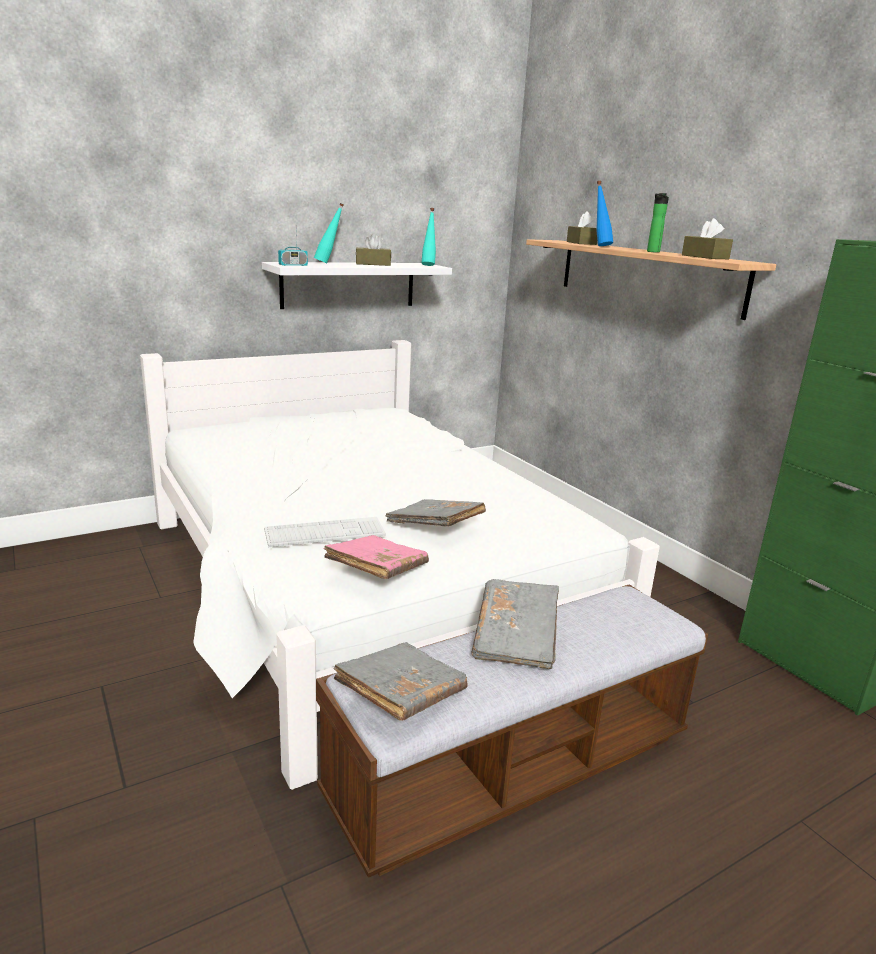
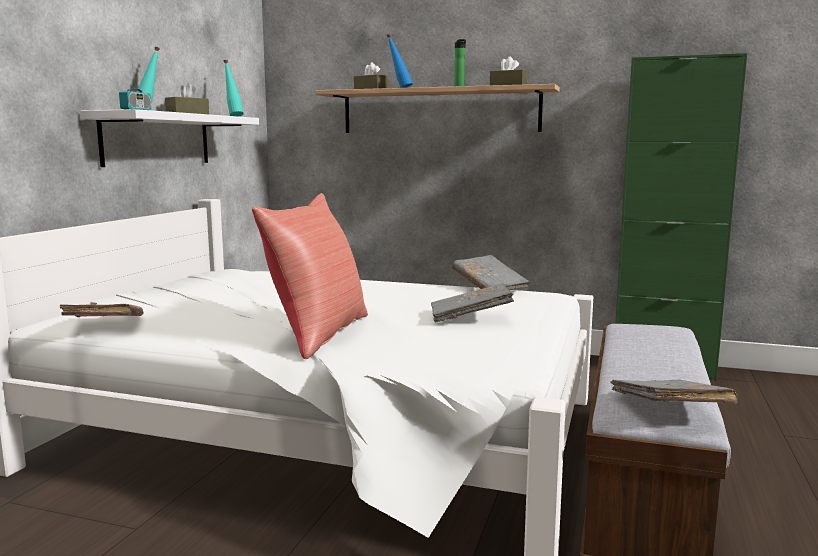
camera: 40 degrees left, 10 degrees down
(296, 499) = (318, 334): none -> red pillow
(325, 533) = (412, 341): keyboard -> none
(377, 571) = (510, 348): pink book -> pink book (104, 326)
(516, 638) = (637, 361): grey book -> grey book (489, 286)

